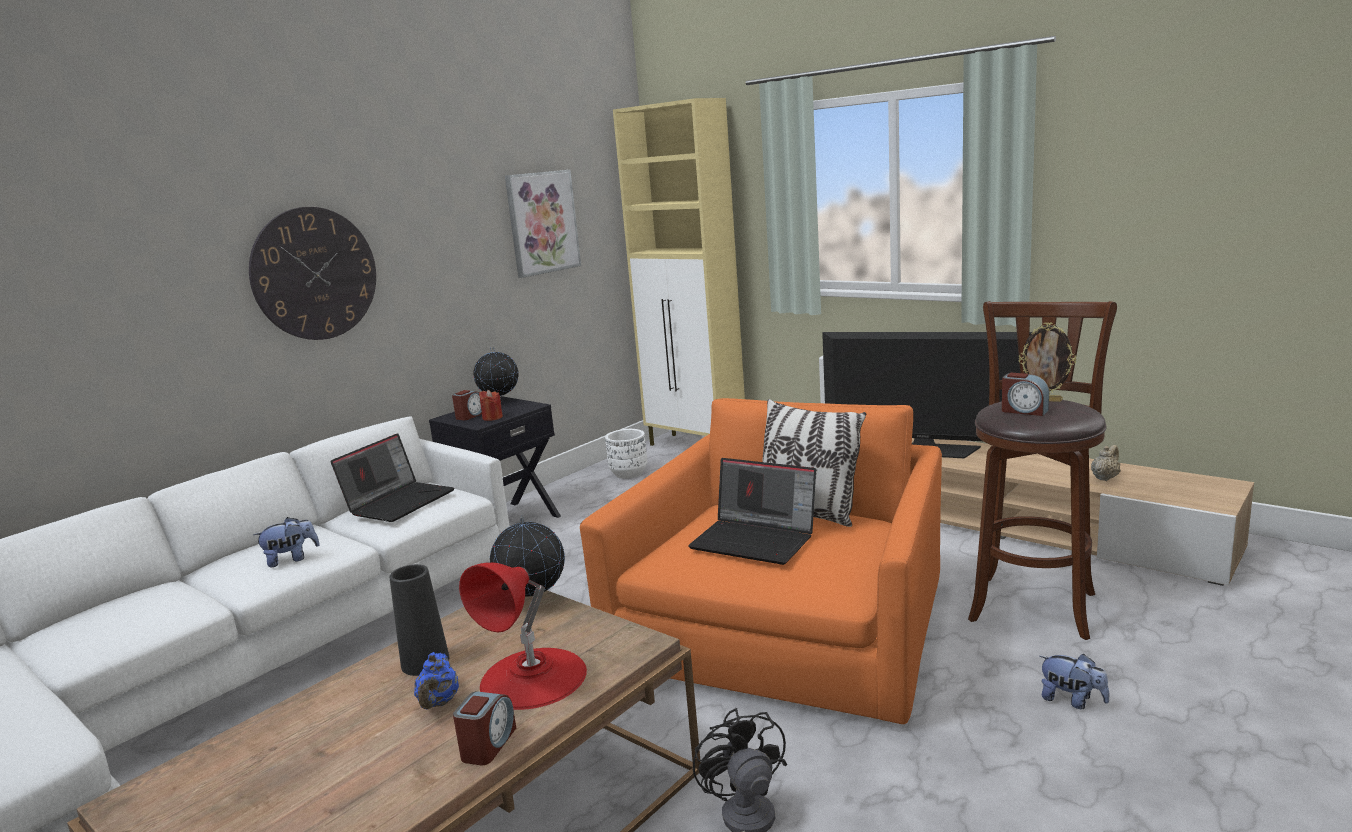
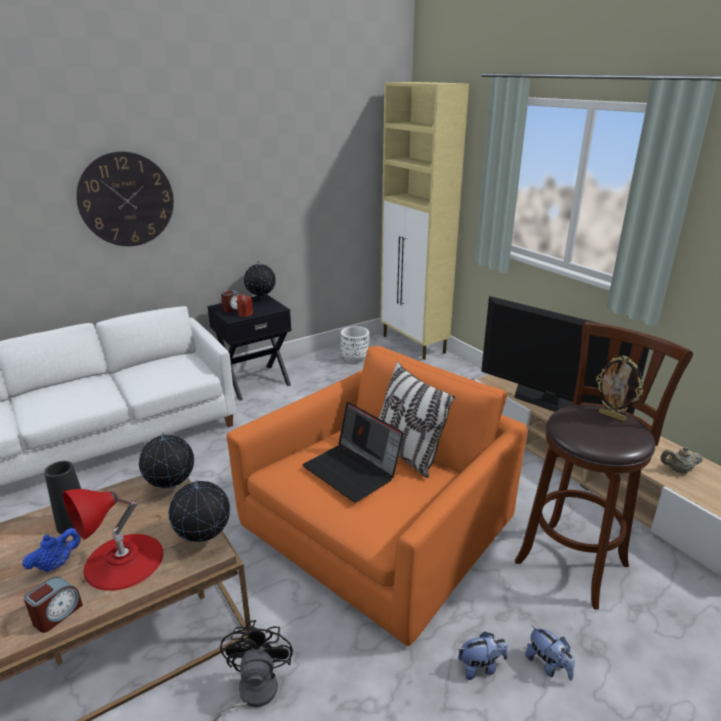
camera: 15 degrees right, 10 degrees up
(291, 559) = (68, 403): plush toy -> plush toy (481, 667)
(399, 502) = (159, 369): laptop -> none
(439, 703) = (56, 564): blue teapot -> blue teapot turned 150 degrees counterclockwise
(542, 222) = (314, 169): picture -> none
(624, 635) = (204, 540): none -> globe
(1024, 411) = (585, 424): alarm clock -> none
(1105, 478) = (678, 470): beige teapot -> beige teapot turned 150 degrees counterclockwise

